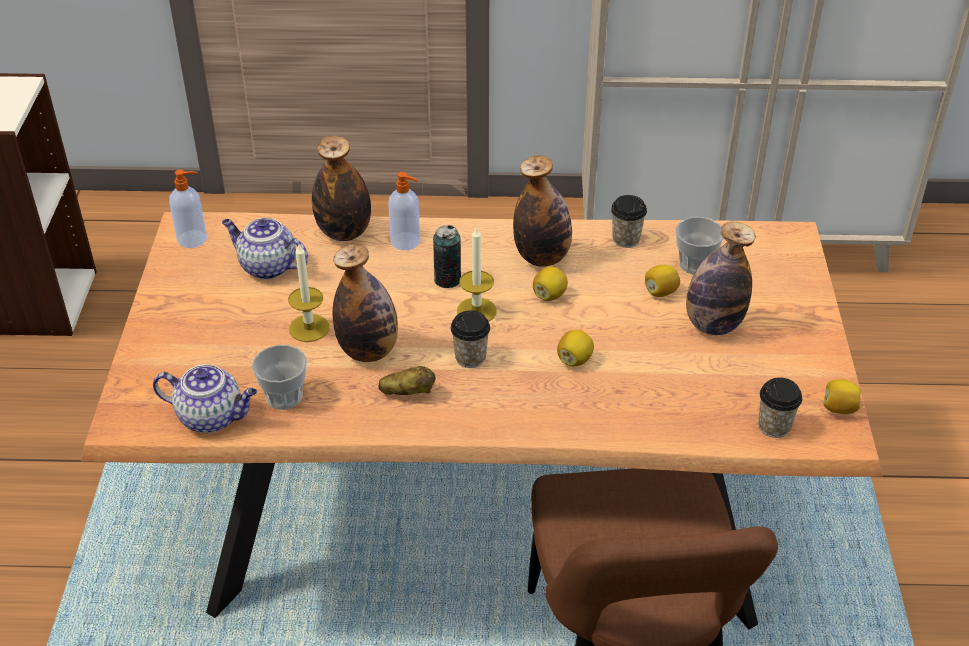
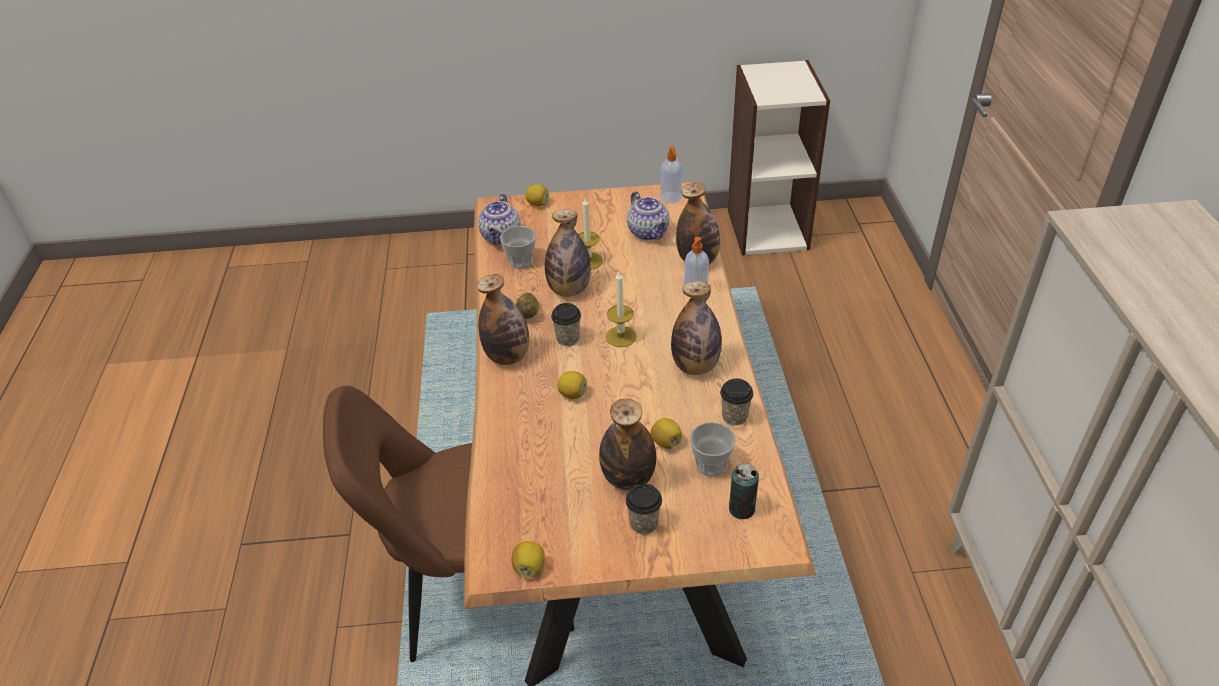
camera: 85 degrees right, 0 degrees up
(267, 267) = (649, 233): teapot -> teapot turned 135 degrees clockwise
(447, 280) = (654, 318): can -> can (741, 509)
(493, 416) = (507, 356): none -> bottle
(549, 295) = (647, 374): lemon -> lemon (538, 204)
(774, 426) = (505, 520): cup -> cup (644, 523)

